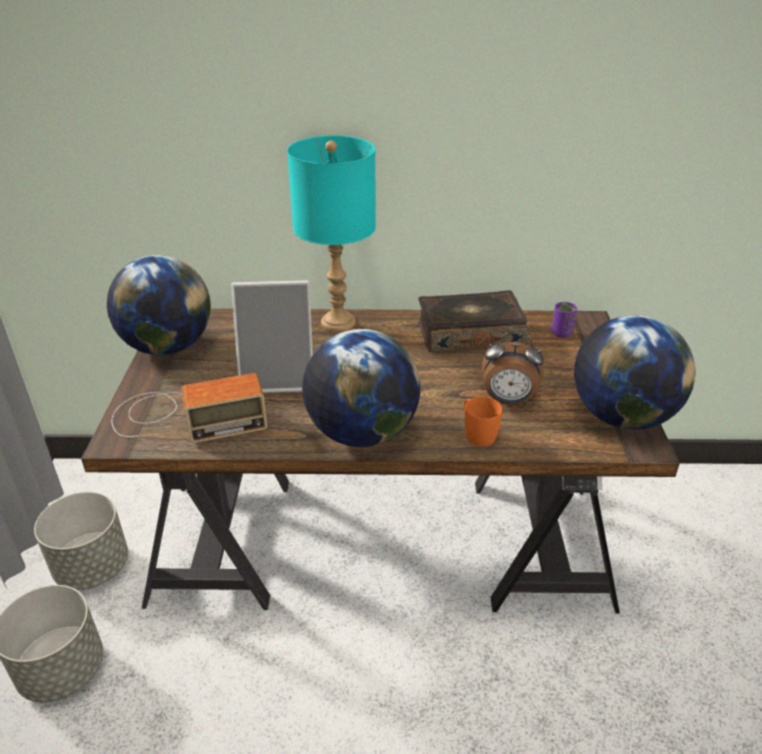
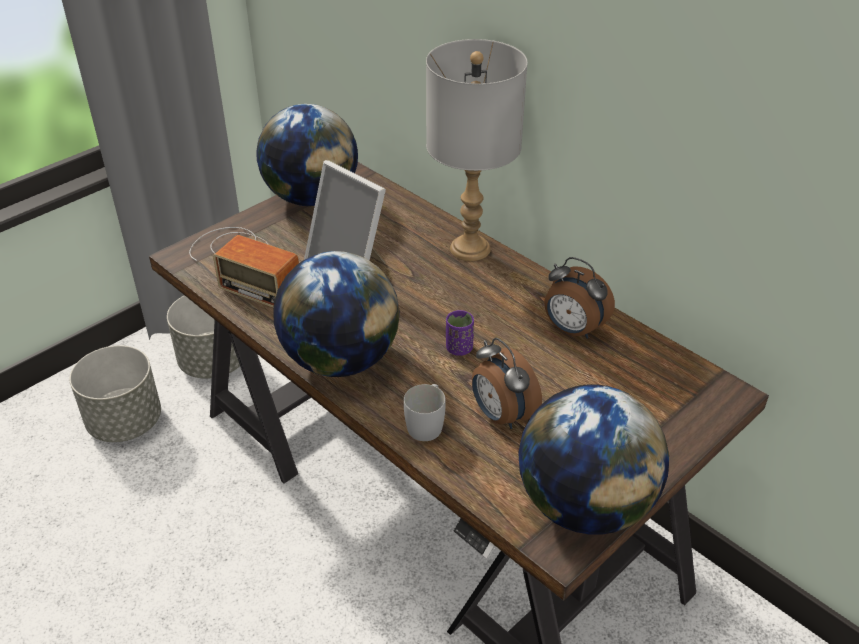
camera: 45 degrees right, 5 degrees up
(337, 322) = (469, 248): turquoise table lamp -> grey table lamp
(470, 333) = (572, 330): book -> alarm clock
(476, 433) = (427, 423): orange mug -> white mug
(561, 333) = (669, 387): purple cup -> purple cup (459, 348)

